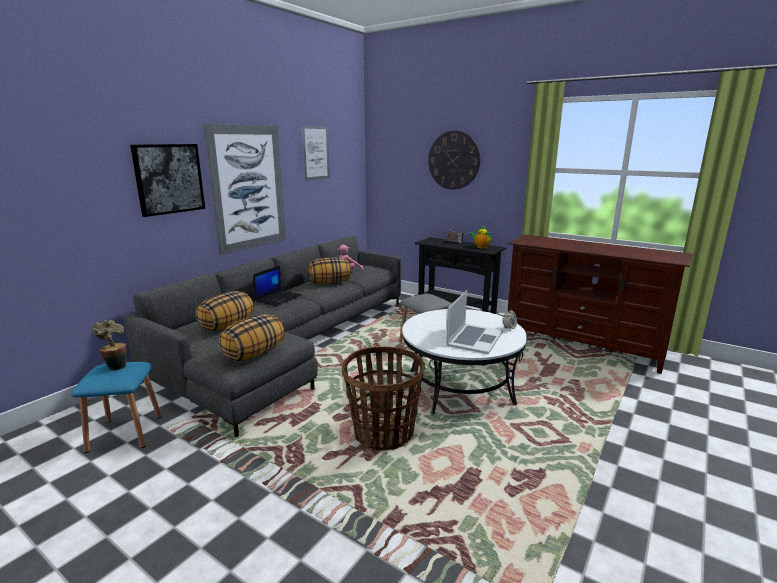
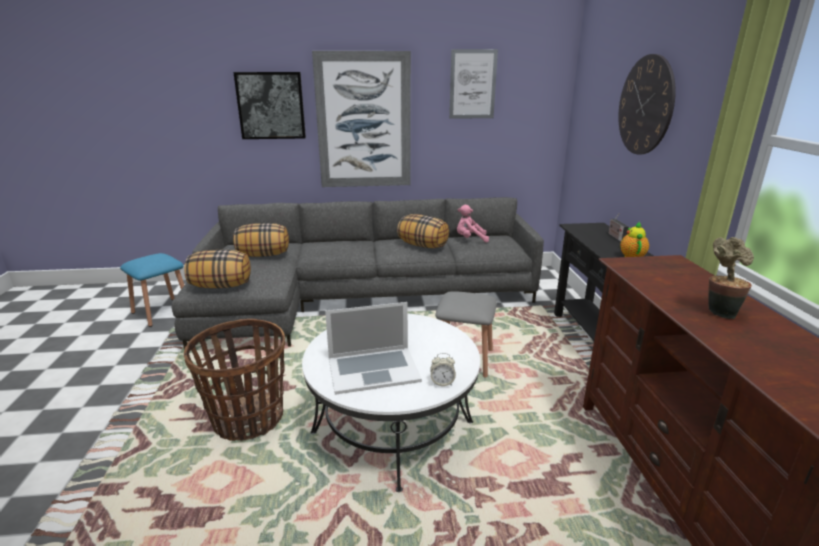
camera: 50 degrees right, 5 degrees up
(116, 366) = (156, 257): potted plant -> potted plant (719, 311)
(279, 298) = (347, 245): laptop -> none

